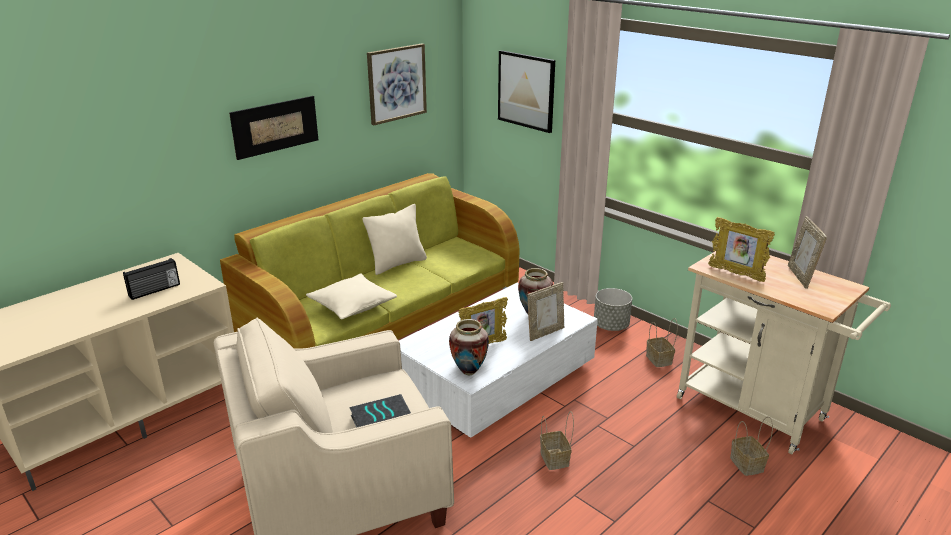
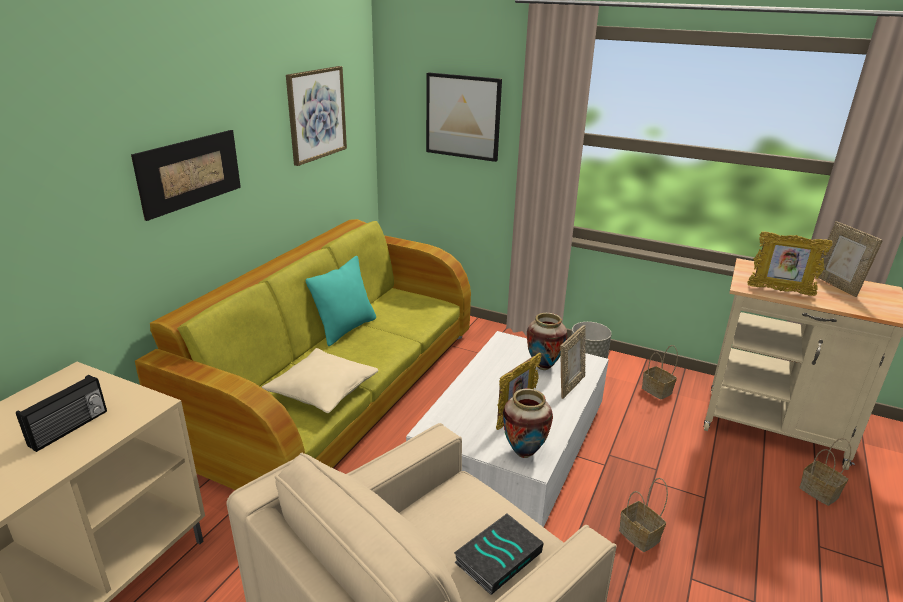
camera: 20 degrees left, 0 degrees up
(397, 264) = (345, 329): beige pillow -> turquoise pillow

